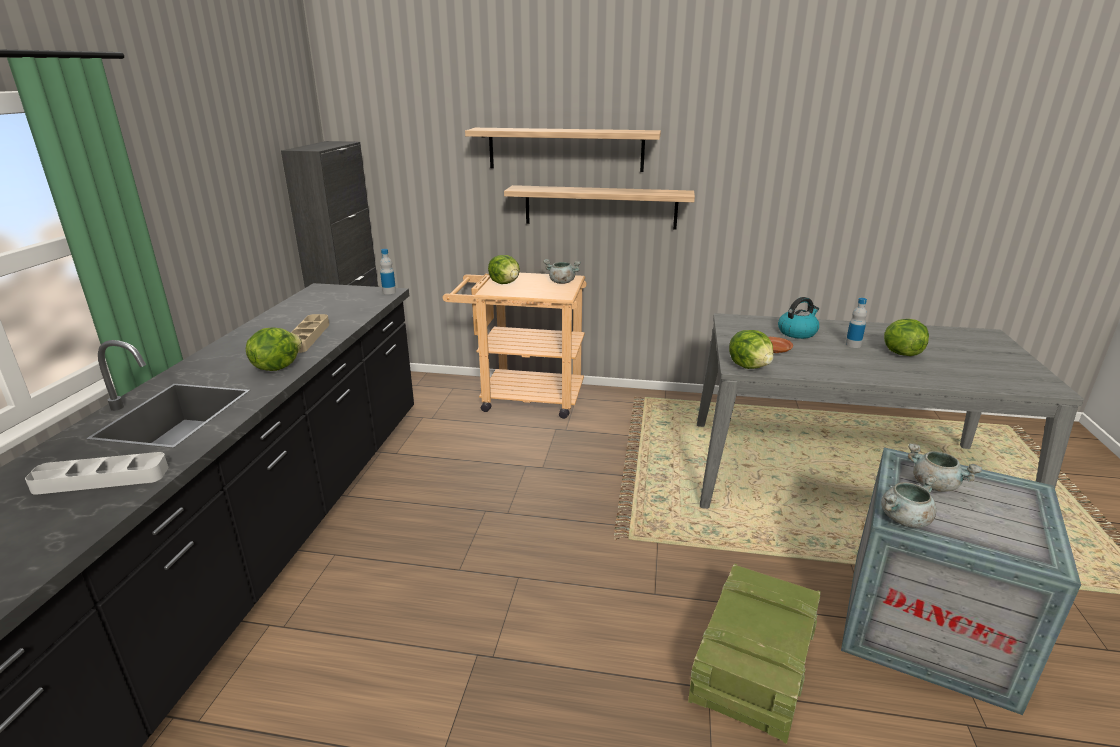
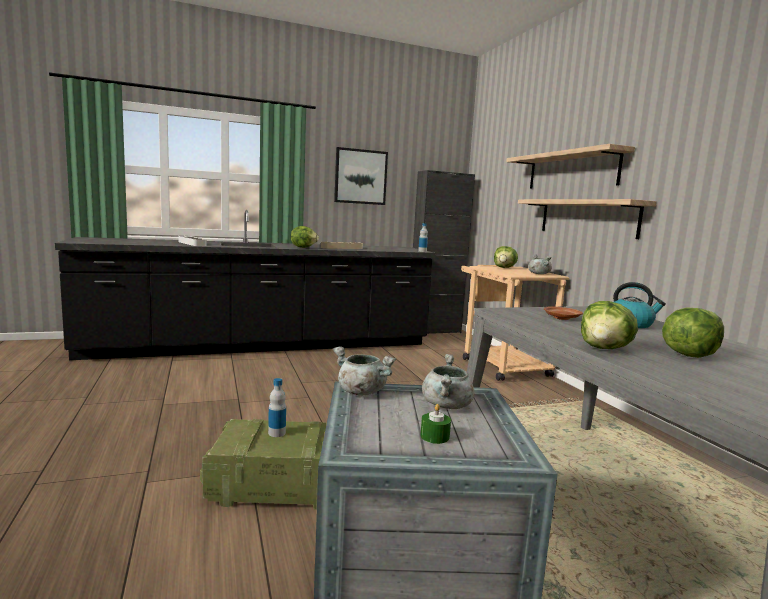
camera: 60 degrees right, 15 degrees down
(210, 184) = (360, 177): none -> picture
(750, 366) = (506, 313): lettuce -> lettuce (604, 349)
(853, 345) = (656, 339): bottle -> bottle (277, 433)
(1006, 512) = (434, 436): none -> green candle

